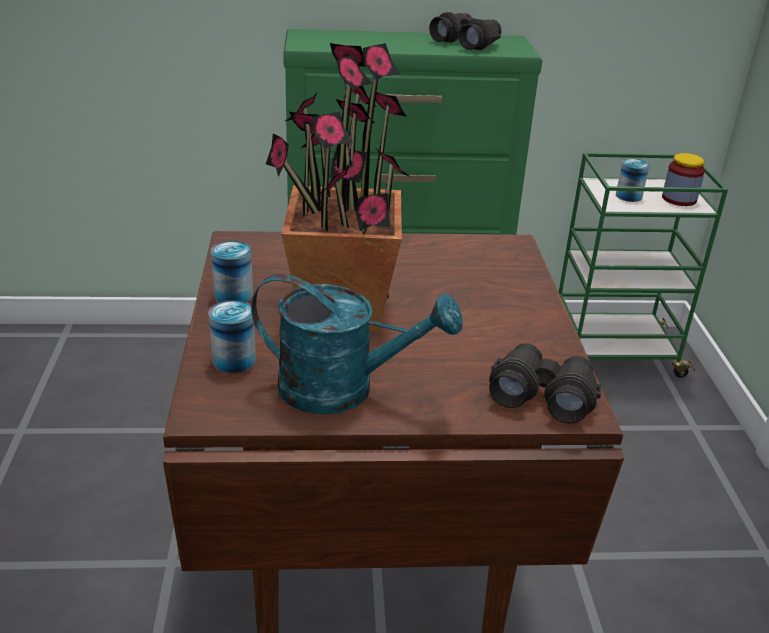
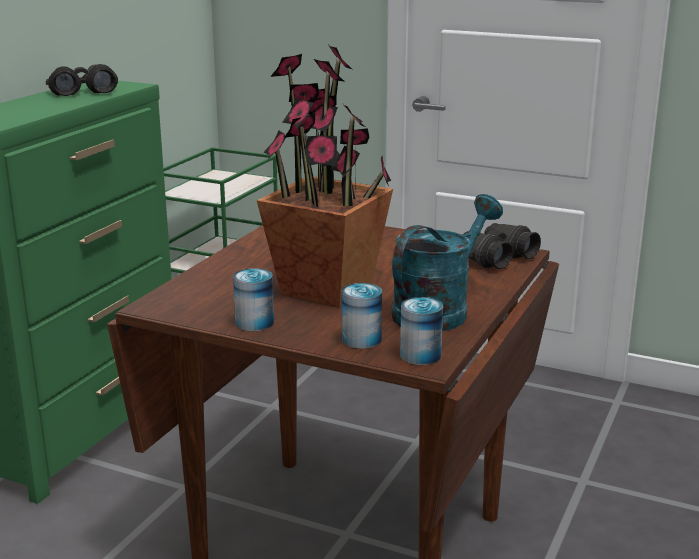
camera: 60 degrees left, 10 degrees down
(628, 196) = (212, 190): can -> can (420, 355)
(679, 199) = (239, 179): jar -> none

